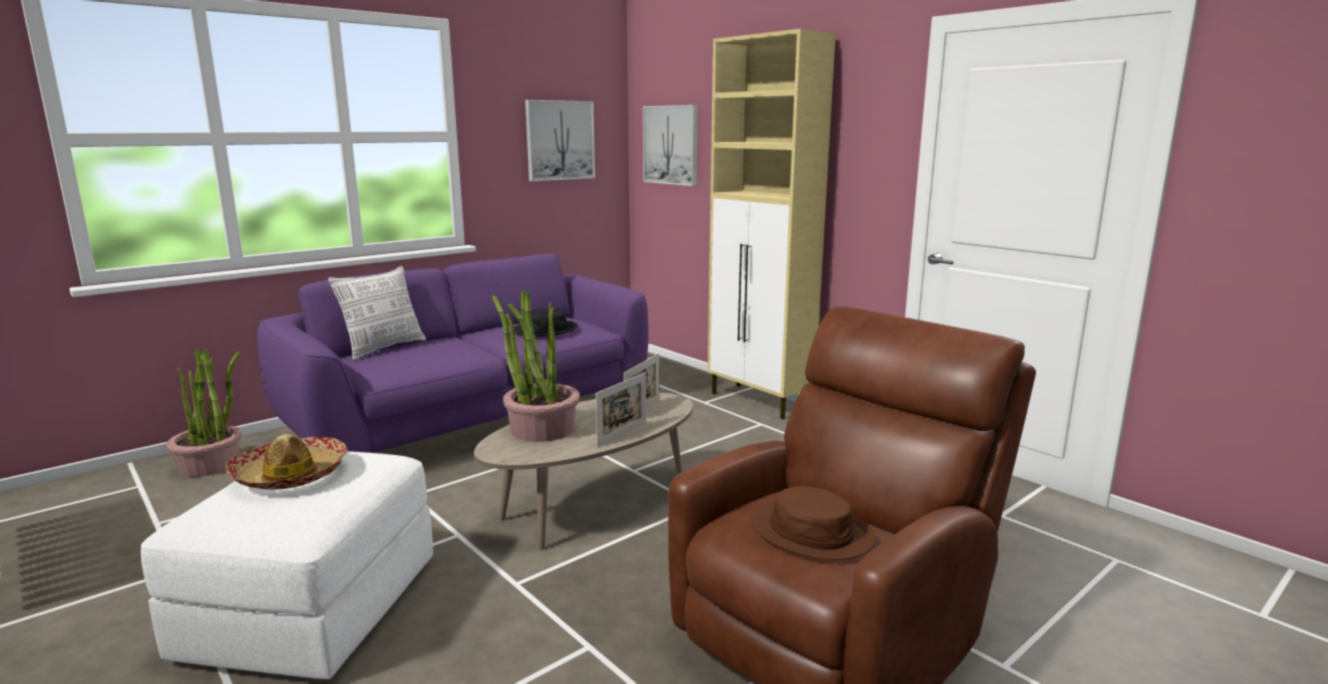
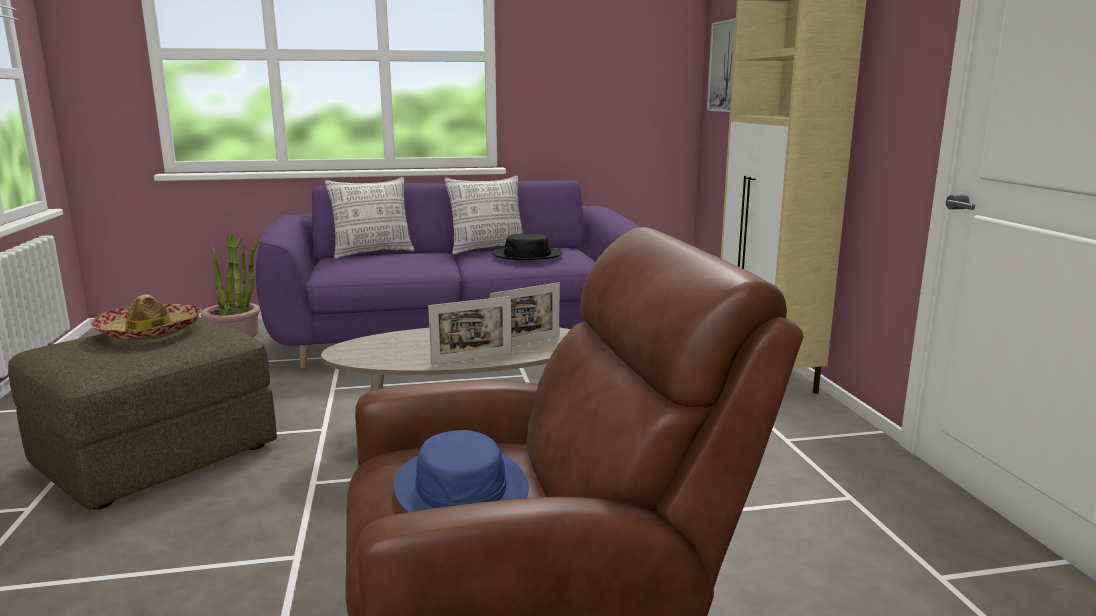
camera: 30 degrees right, 0 degrees up
(313, 609) = (157, 456): white ottoman -> brown ottoman
(492, 328) = (487, 249): none -> pillow
(542, 429) = (410, 340): potted plant -> none
(560, 140) = (614, 63): picture -> none
(811, 531) = (461, 488): brown hat -> blue hat

